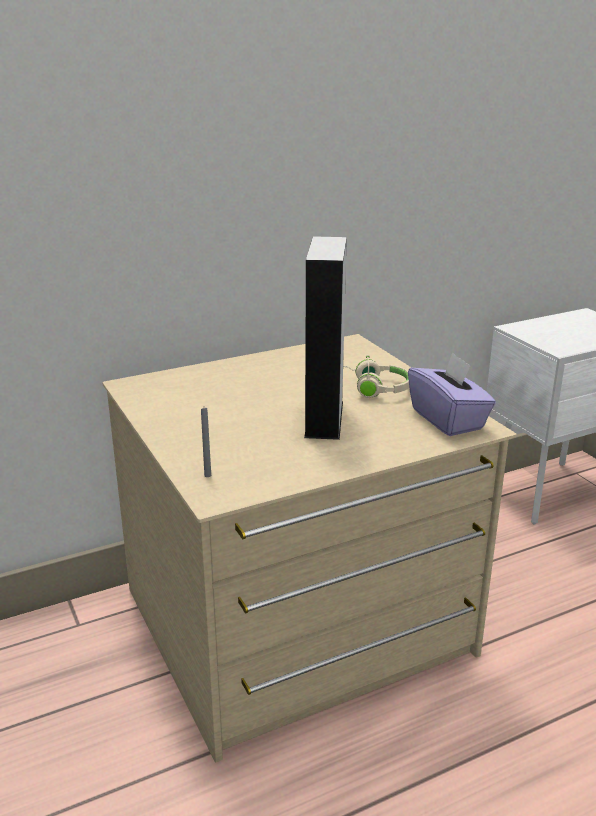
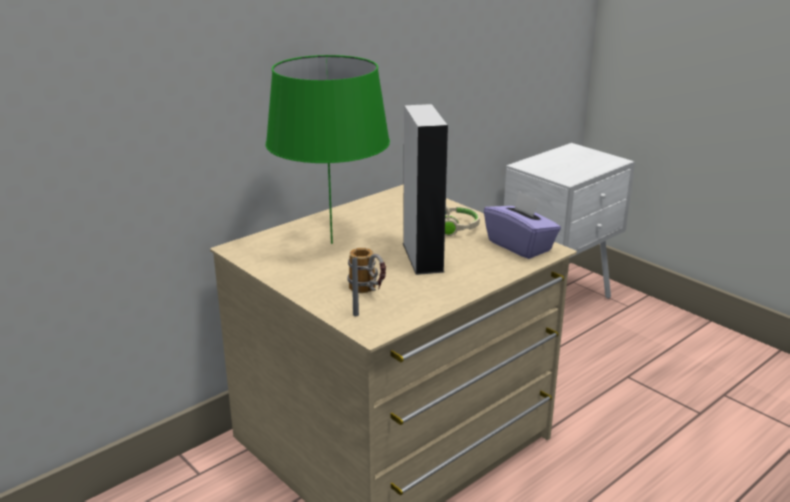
camera: 15 degrees left, 0 degrees up
(232, 391) = (331, 243): none -> green table lamp
(239, 451) = (369, 292): none -> mug

